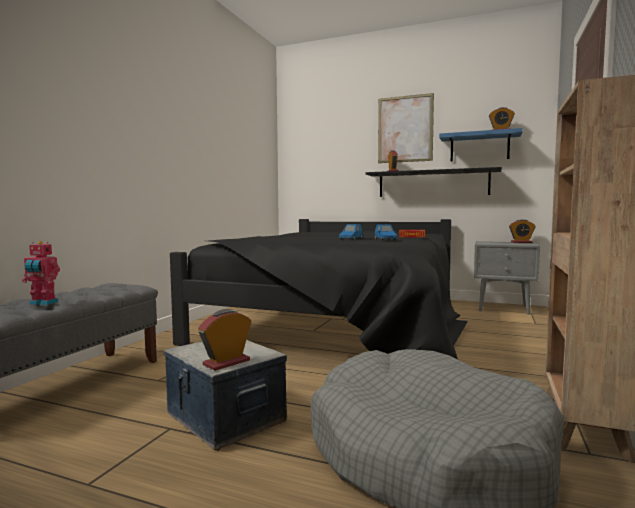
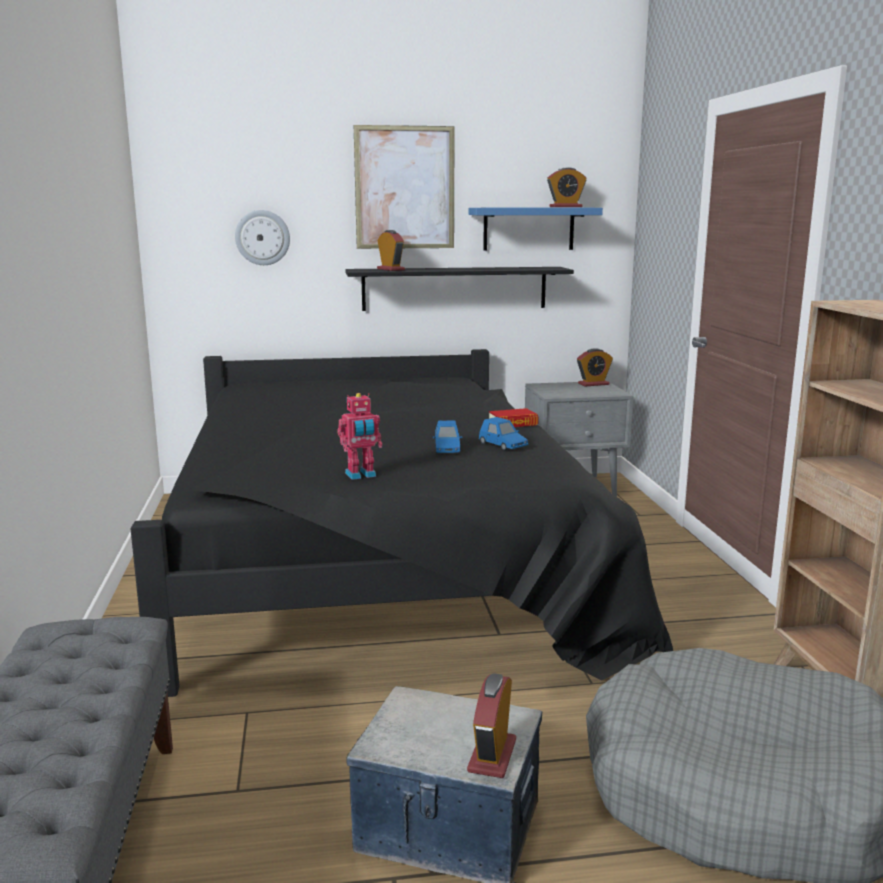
camera: 30 degrees left, 10 degrees up
(42, 303) = (59, 736): toy robot -> toy robot (361, 475)
(331, 159) = (262, 237): none -> wall clock

